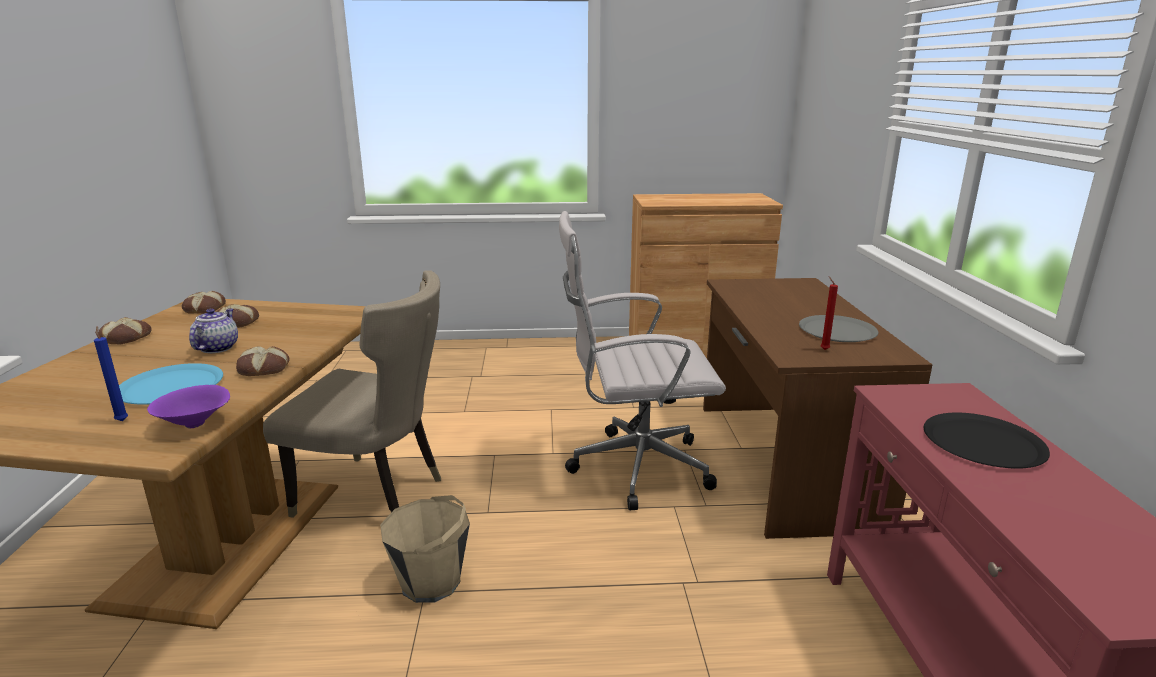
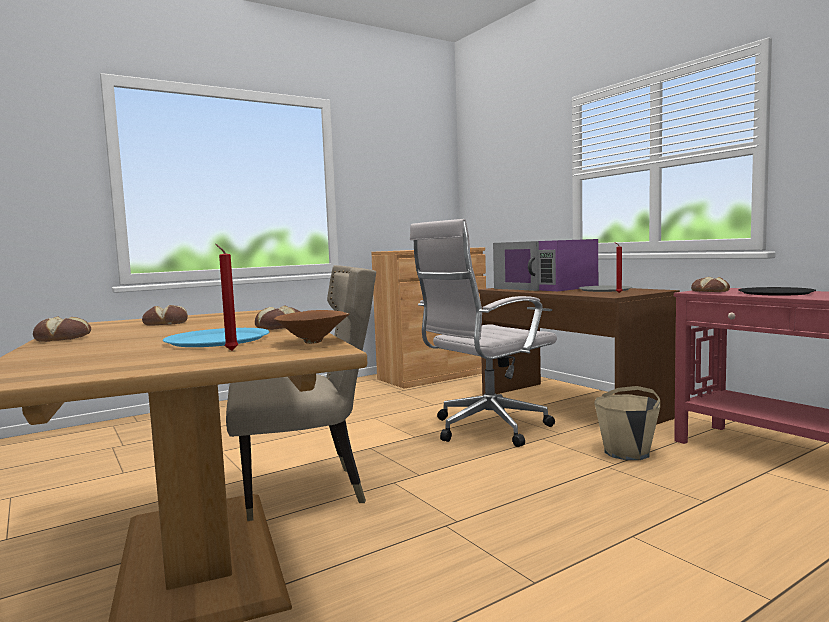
camera: 30 degrees left, 15 degrees down
(122, 420) = (230, 350): blue candle -> red candle
(196, 424) = (315, 342): purple bowl -> brown bowl
(204, 308) = (100, 324): bread -> bread (709, 291)
(217, 348) = (194, 329): teapot -> none
(431, 582) = (441, 519): beige bucket -> beige bucket (627, 452)
(789, 298) = (545, 287): none -> purple microwave

